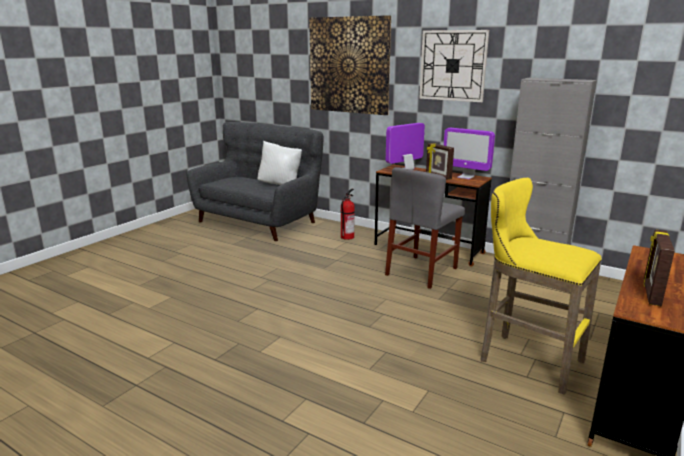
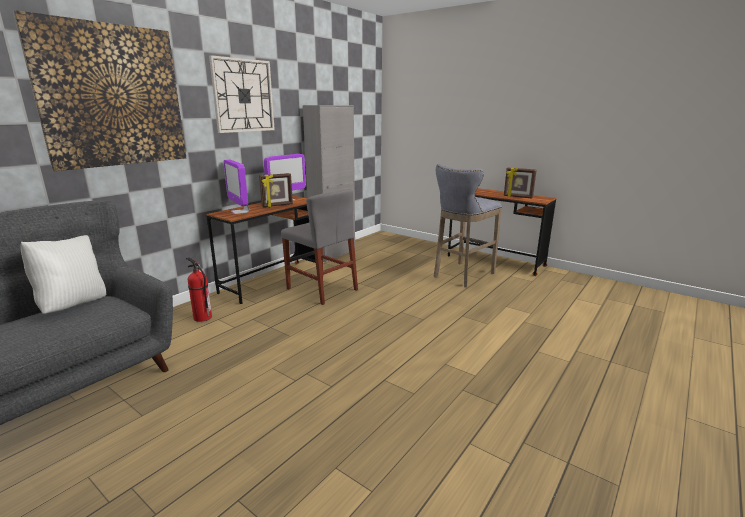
camera: 85 degrees left, 0 degrees up
(526, 360) = (461, 275): yellow stool -> grey stool

